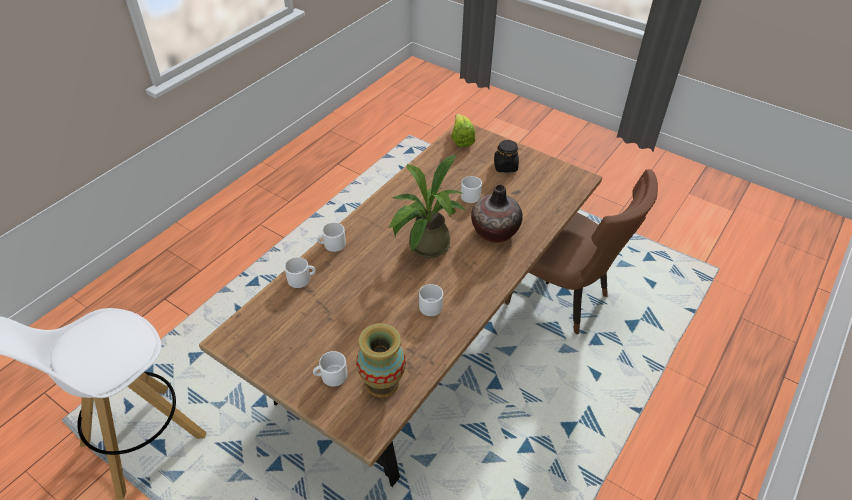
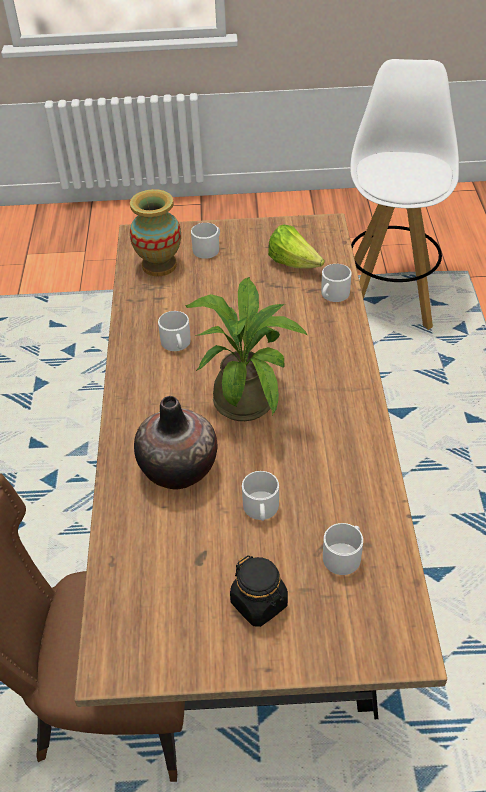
camera: 145 degrees right, 0 degrees up
(332, 244) = (351, 340): white mug -> white mug (344, 555)
(461, 139) = (387, 618): lettuce -> lettuce (293, 263)

